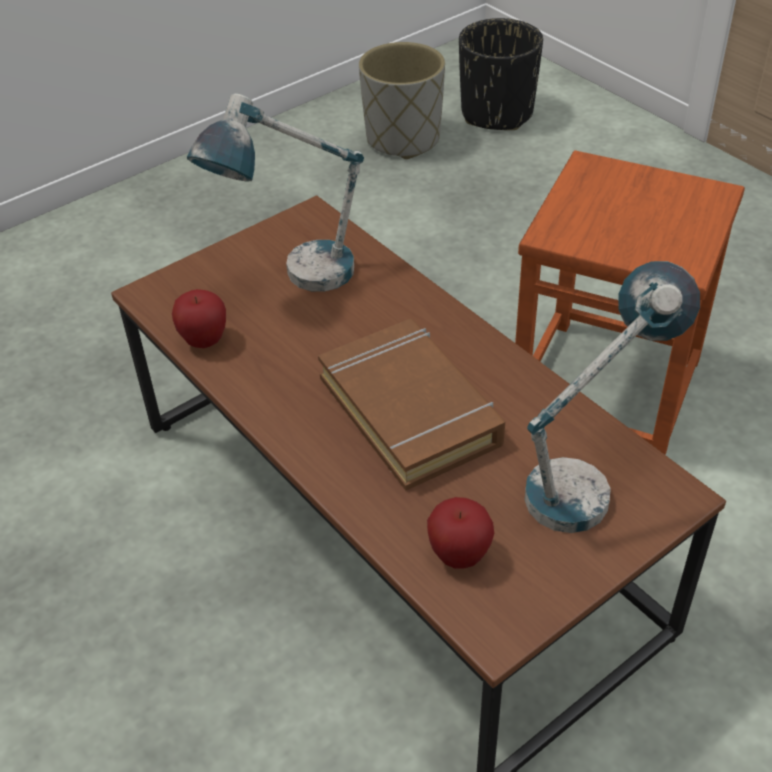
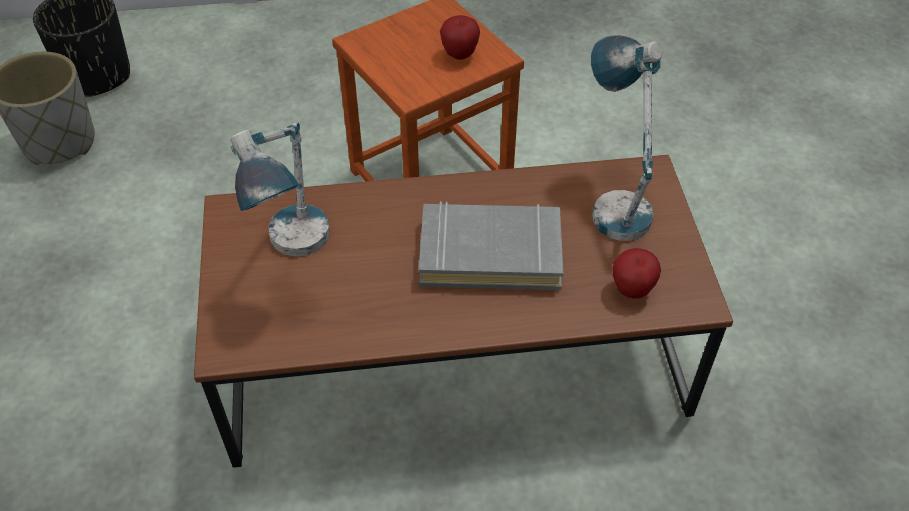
camera: 60 degrees left, 5 degrees up
(204, 341) = (316, 337): apple -> apple (459, 54)
(410, 410) = (490, 253): brown book -> grey book

